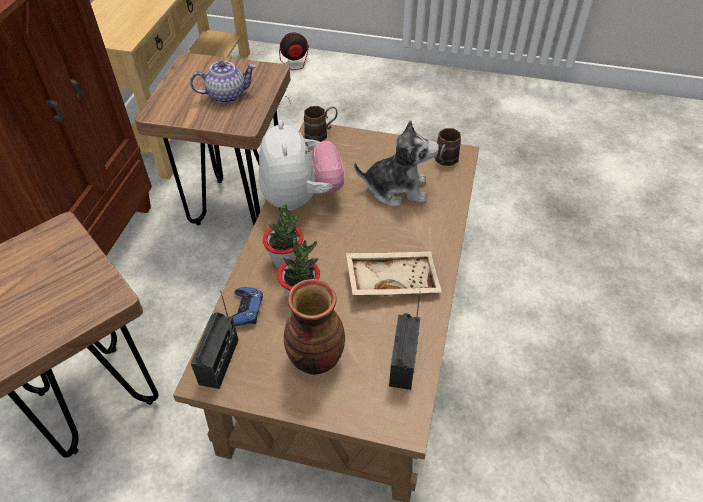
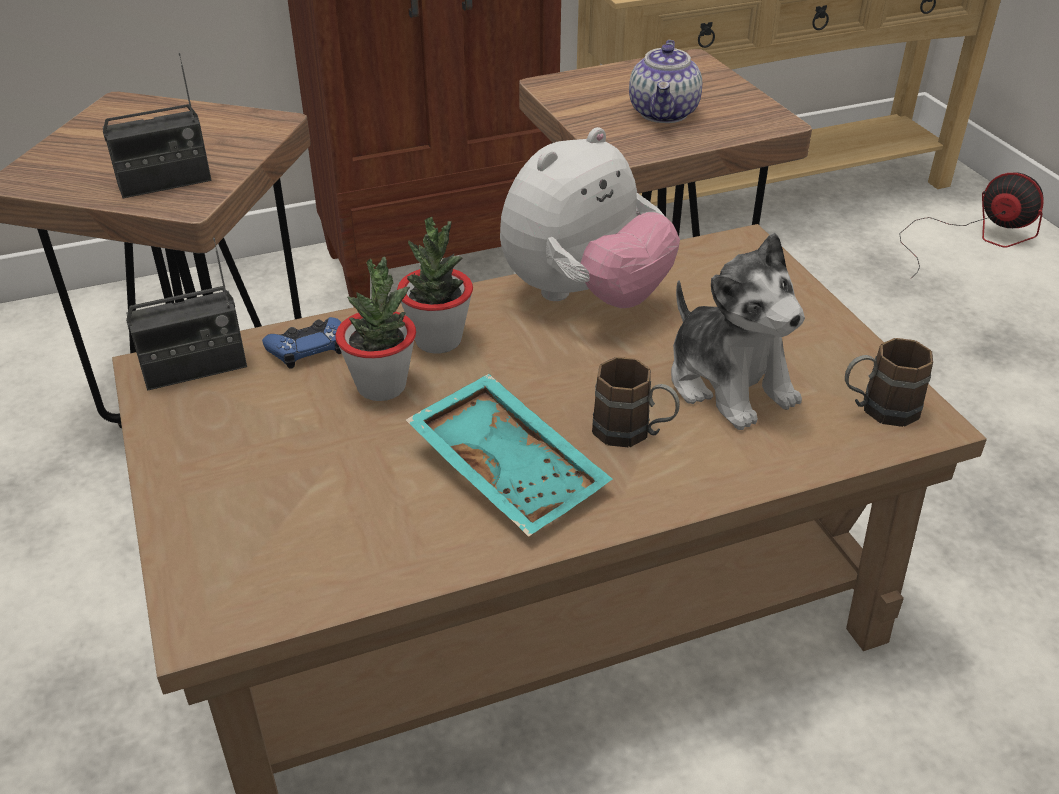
camera: 55 degrees right, 10 degrees down
(227, 95) = (664, 113): teapot -> teapot turned 60 degrees clockwise
(314, 358) = (268, 456): vase -> none
(321, 133) = (750, 251): brown mug -> brown mug (633, 433)
(392, 279) = (510, 469): beige tray -> turquoise tray
(403, 362) = (336, 563): radio -> radio (164, 182)

